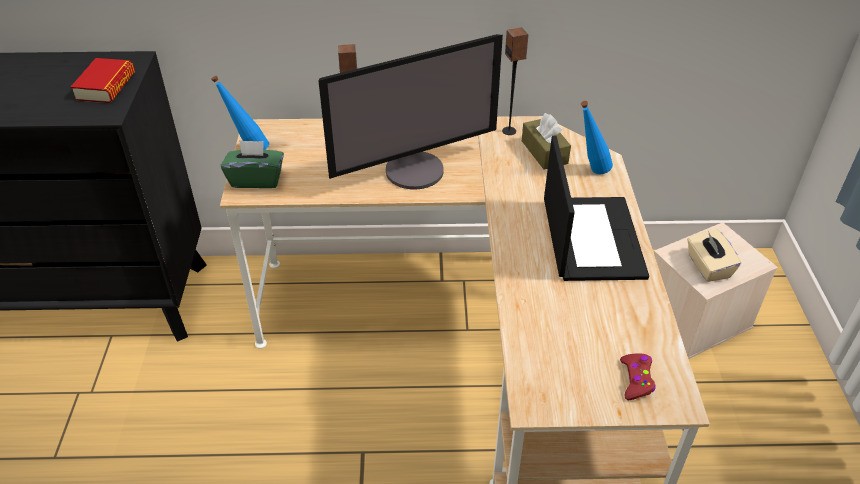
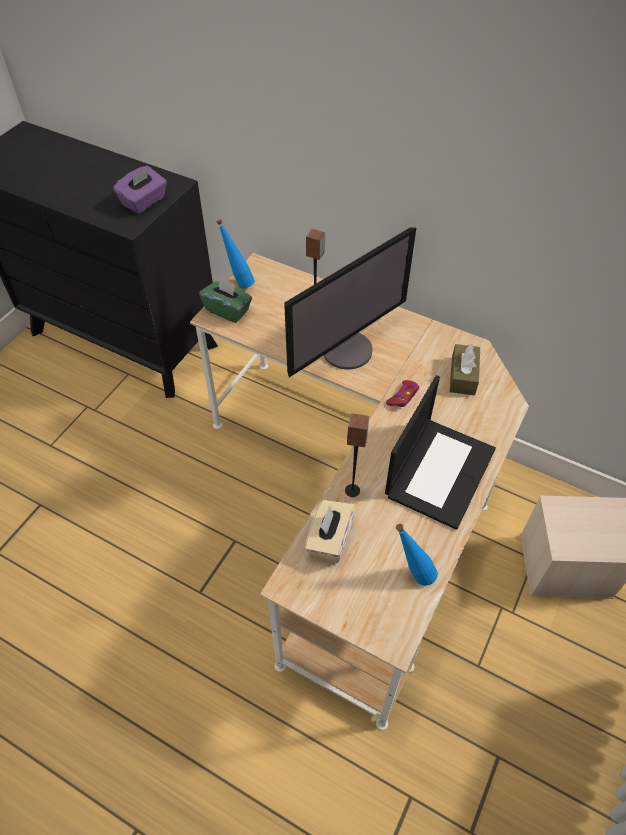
camera: 30 degrees right, 10 degrees up
(106, 86) = (144, 202): book -> purple tissue box
(414, 169) = (346, 349): monitor -> monitor turned 45 degrees counterclockwise
(509, 131) = (449, 344): speaker -> speaker (352, 490)
(590, 172) = (487, 411): blue bottle -> blue bottle (411, 574)
(636, 380) = (378, 607): red game controller -> red game controller (403, 397)
(707, 267) = (577, 532): beige tissue box -> beige tissue box (329, 539)

